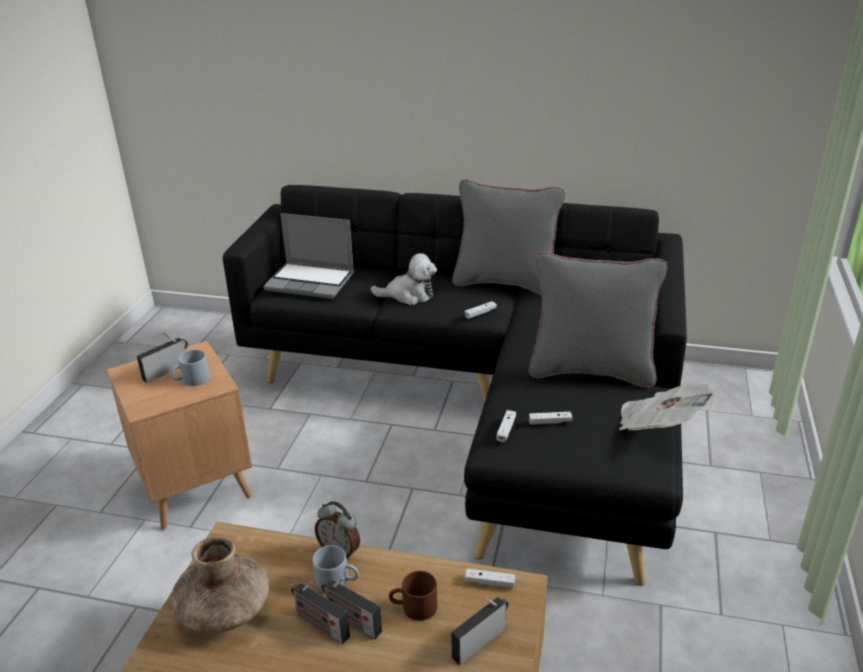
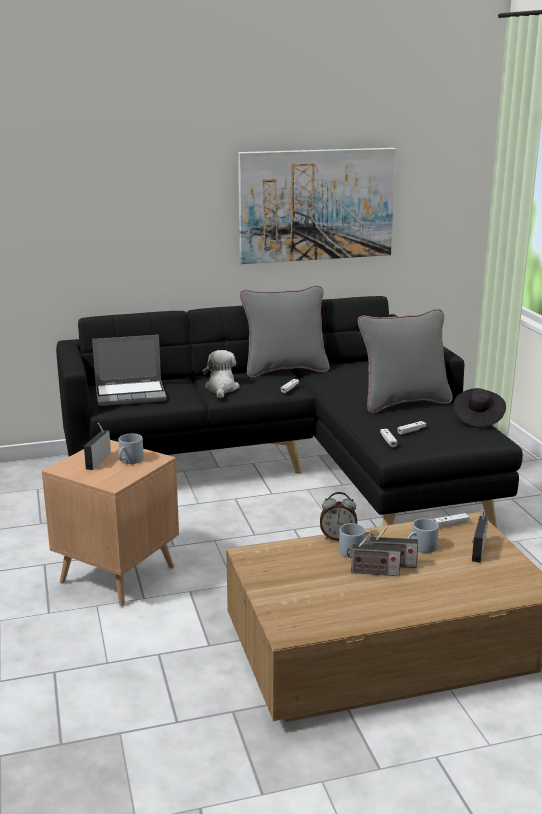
camera: 30 degrees left, 10 degrees down
(224, 609) = (298, 585): brown vase -> none
(408, 295) = (221, 389): plush toy -> plush toy turned 60 degrees counterclockwise
(413, 608) = (420, 548): brown mug -> grey mug
(581, 80) = (316, 205): none -> picture
(659, 426) = (477, 418): newspaper -> black hat

